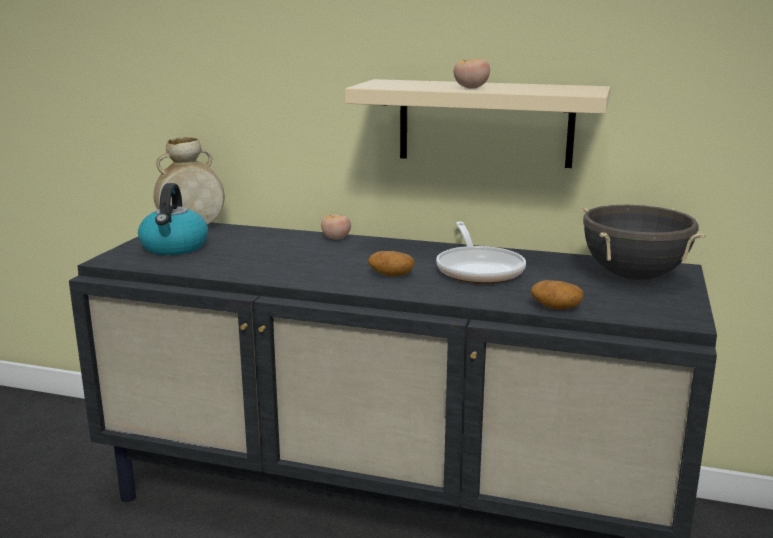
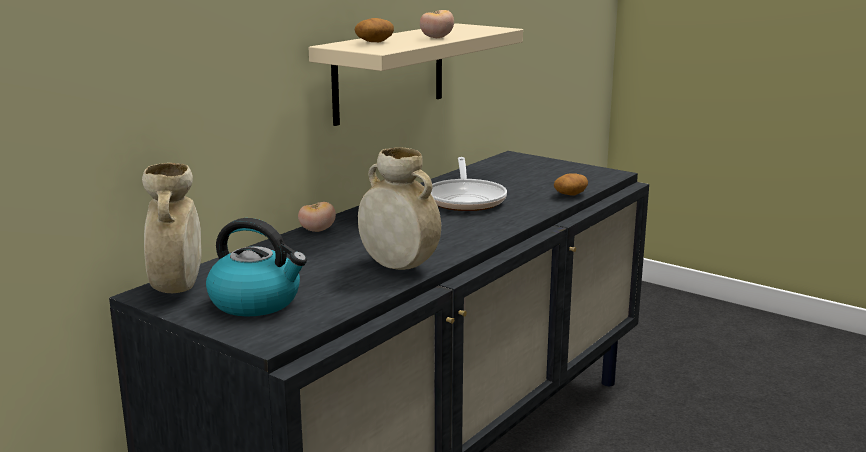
camera: 70 degrees left, 0 degrees up
(266, 271) = (398, 266): none -> beige vase
(391, 275) = (455, 225): potato -> potato (374, 42)
(479, 269) = (466, 199): frying pan -> frying pan turned 75 degrees clockwise
(634, 276) = (520, 167): black cooking pot -> none

